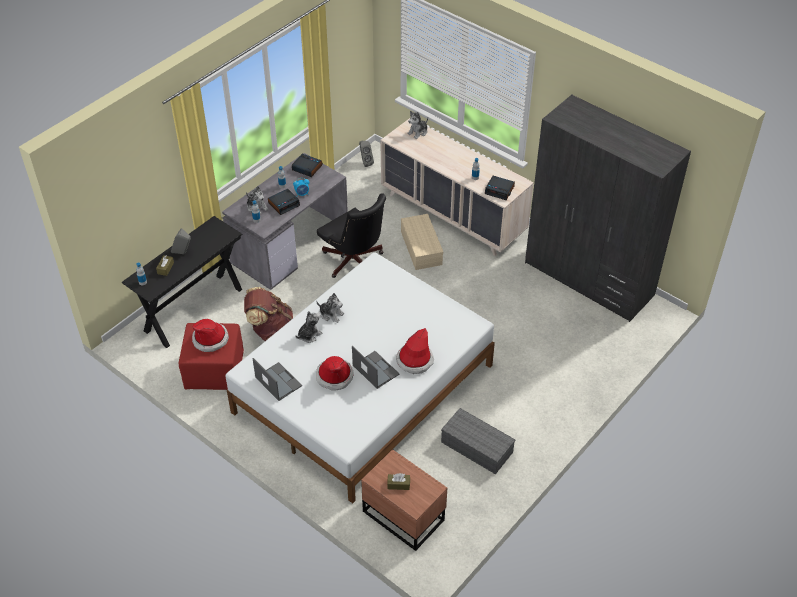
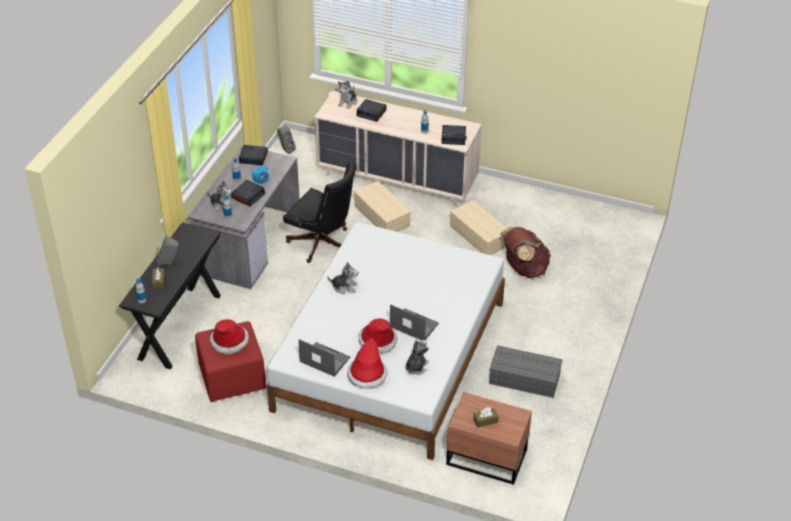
camera: 20 degrees left, 5 degrees down
(270, 330) = (269, 326): brown backpack -> brown backpack (524, 269)
(309, 335) = (332, 310): plush toy -> plush toy (416, 367)
(414, 360) = (447, 308): hat -> hat (367, 375)
(435, 148) = (372, 113): none -> alarm clock
(502, 290) = (478, 235): none -> beige storage box
(589, 279) = (553, 207): grey wardrobe -> none

